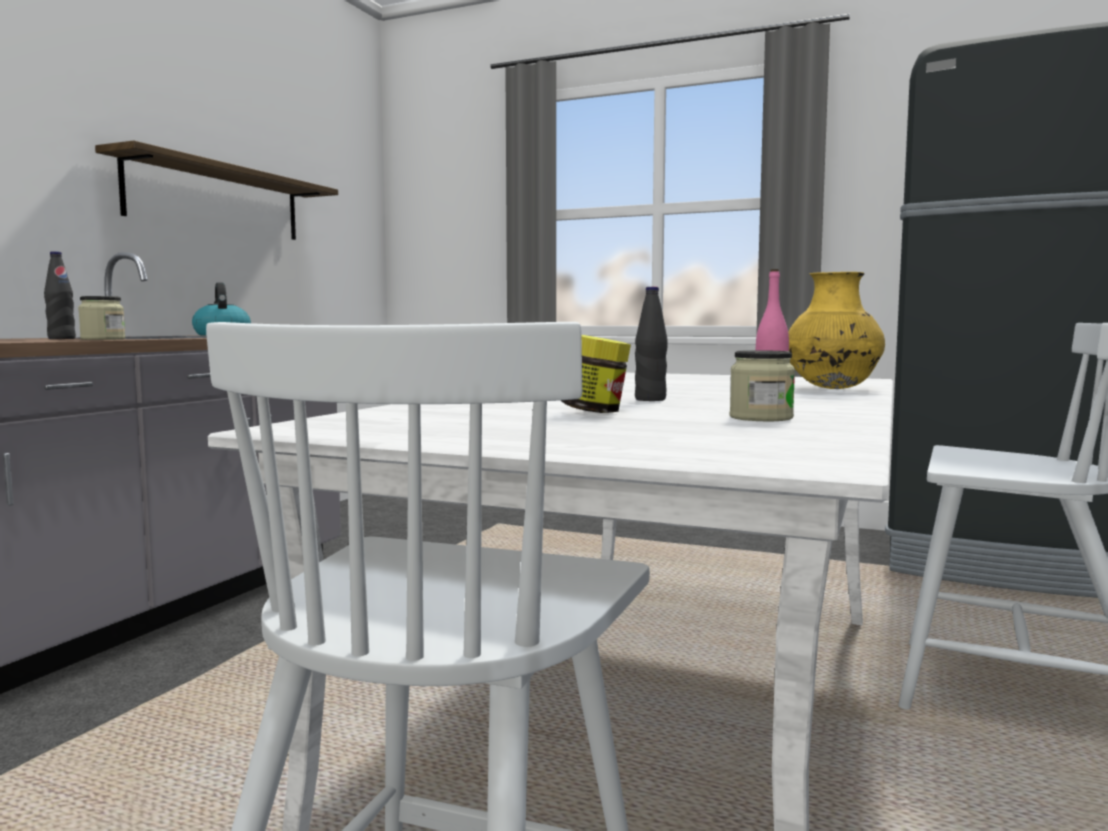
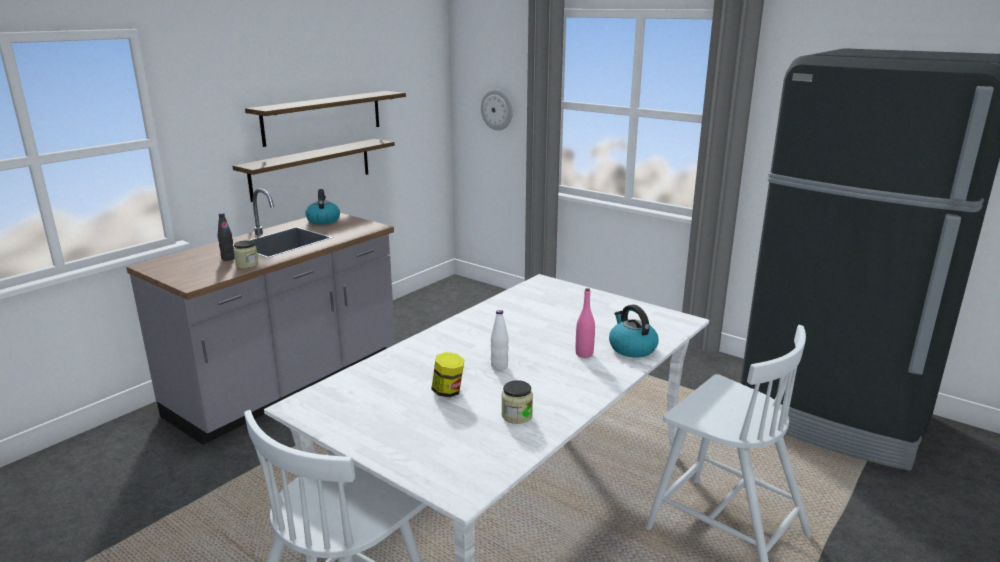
camera: 15 degrees right, 15 degrees up
(196, 274) = (311, 169): none -> shelf
(457, 236) = (497, 110): none -> wall clock
(650, 399) = (499, 366): black bottle -> white bottle
(832, 388) = (631, 348): yellow vase -> kettle

